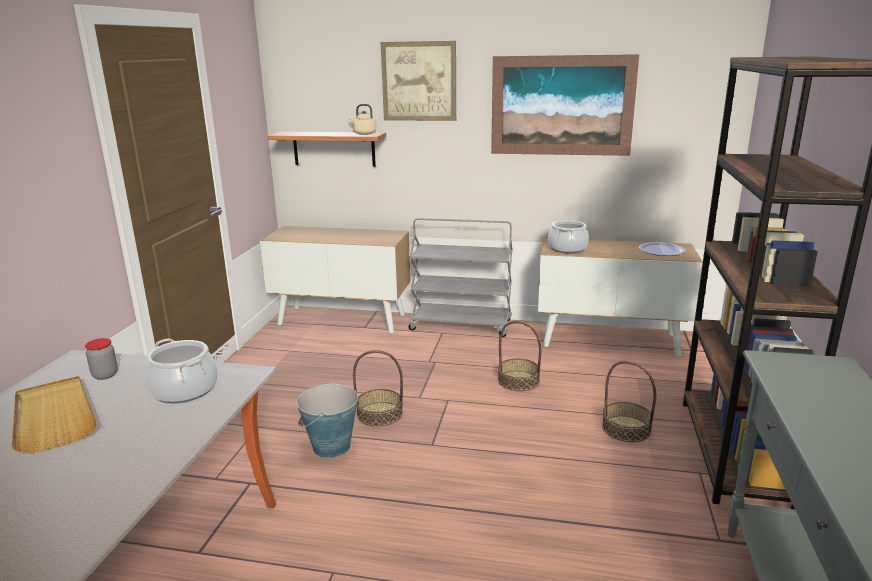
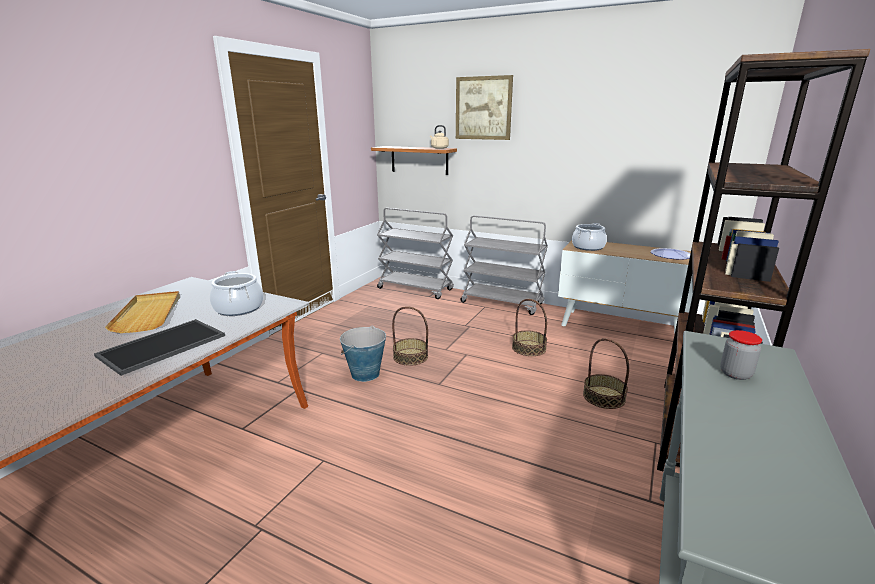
camera: 15 degrees right, 0 degrees up
(105, 375) = (198, 293): jar -> jar (735, 374)
(116, 463) = (162, 346): none -> tray
(342, 319) = (416, 289): cabinet -> grey cart
(561, 106) = (595, 129): picture -> none

